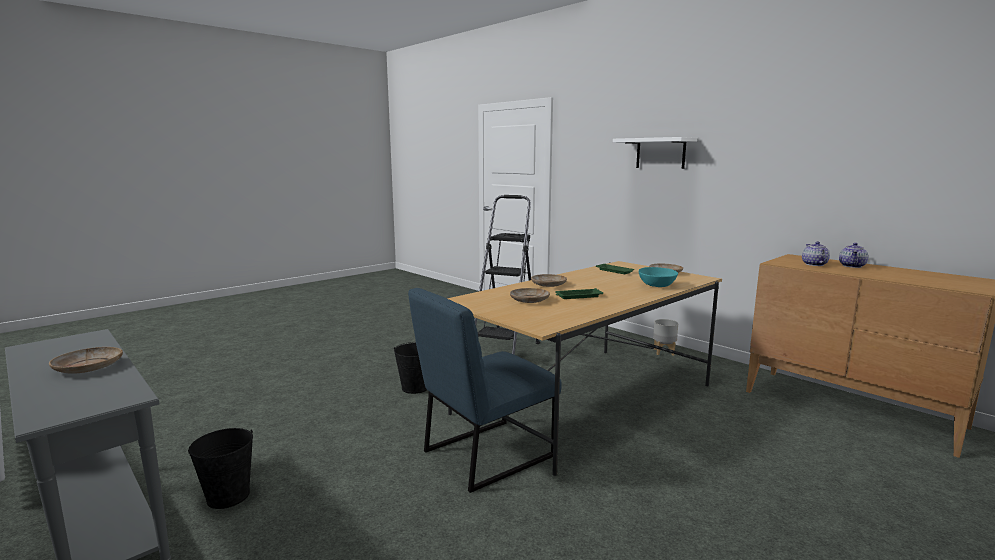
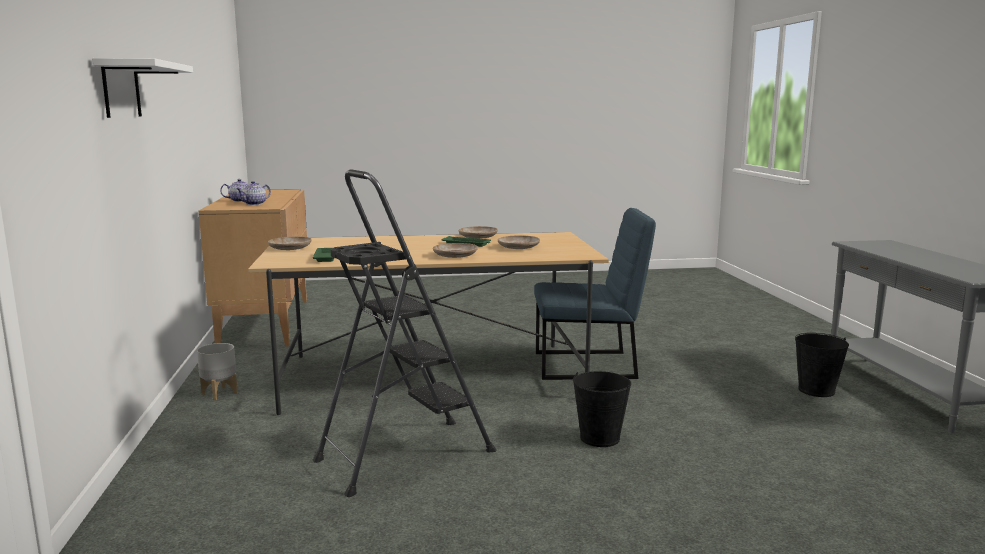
camera: 145 degrees left, 0 degrees up
(88, 367) = (914, 257): beige plate -> beige plate (478, 237)
(657, 285) = (362, 241): turquoise bowl -> none

